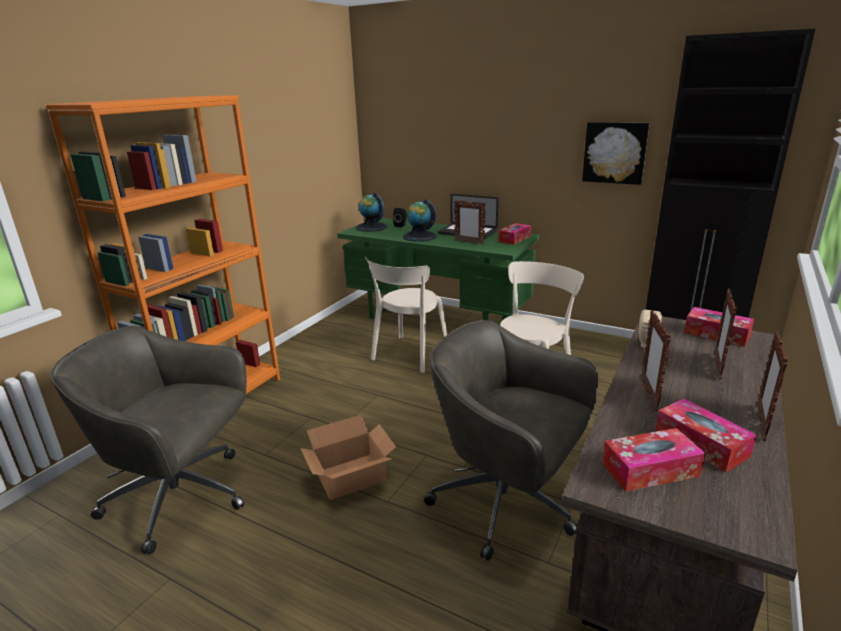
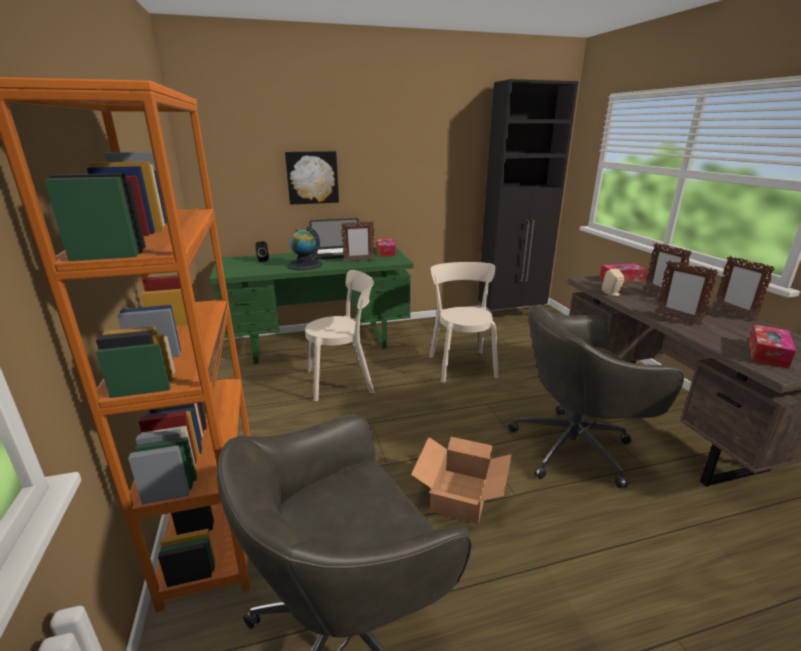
camera: 45 degrees left, 0 degrees up
(371, 227) = (235, 267): globe -> none
(408, 355) = (344, 381): beige chair -> beige chair turned 90 degrees counterclockwise
(615, 152) = (447, 171): picture -> picture (312, 177)
(701, 444) = (746, 332): tissue box -> none

